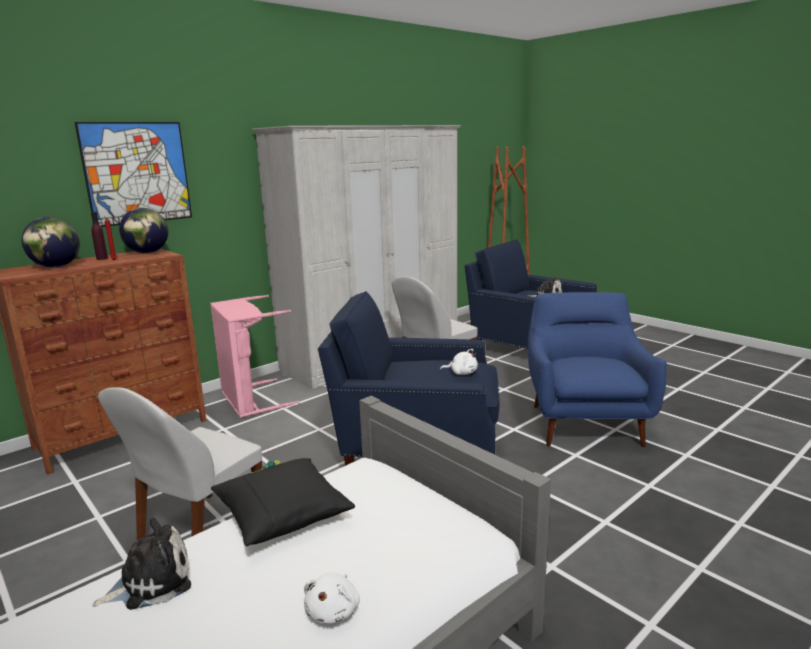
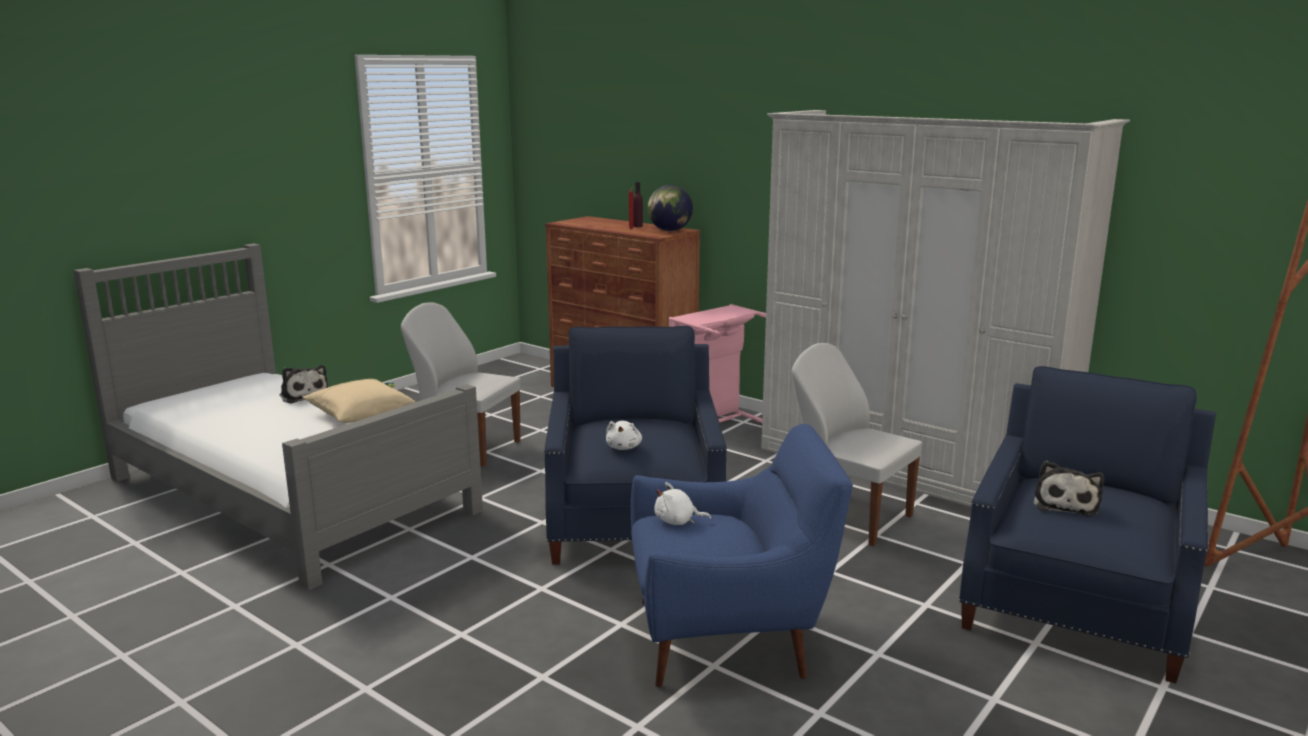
camera: 80 degrees right, 0 degrees up
(56, 266) = (601, 223): globe -> none
(137, 173) = (698, 150): picture -> none
(283, 516) = (360, 415): black pillow -> beige pillow
(334, 610) = (251, 438): white plush toy -> white plush toy (677, 521)

